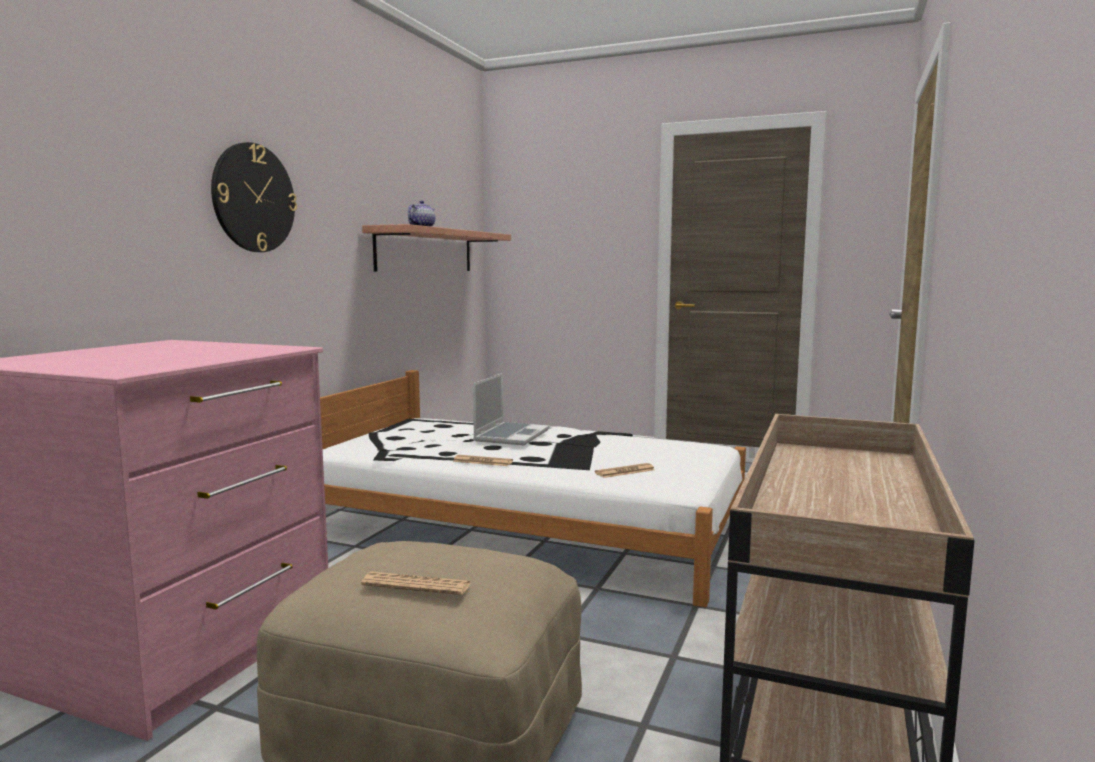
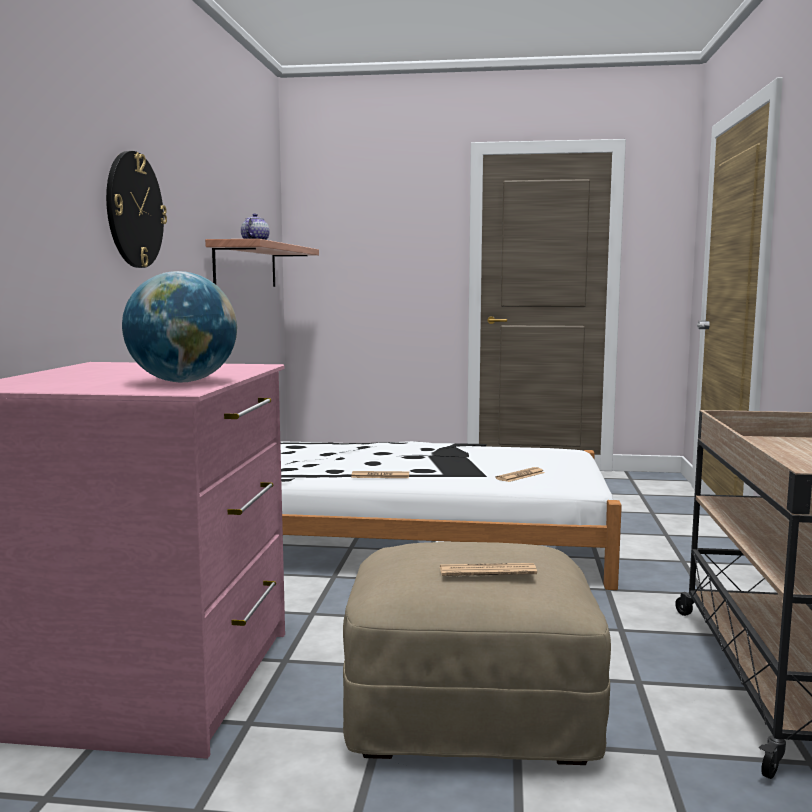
camera: 15 degrees left, 0 degrees up
(158, 363) = (183, 382): none -> globe
(511, 435) = (379, 451): laptop -> none

